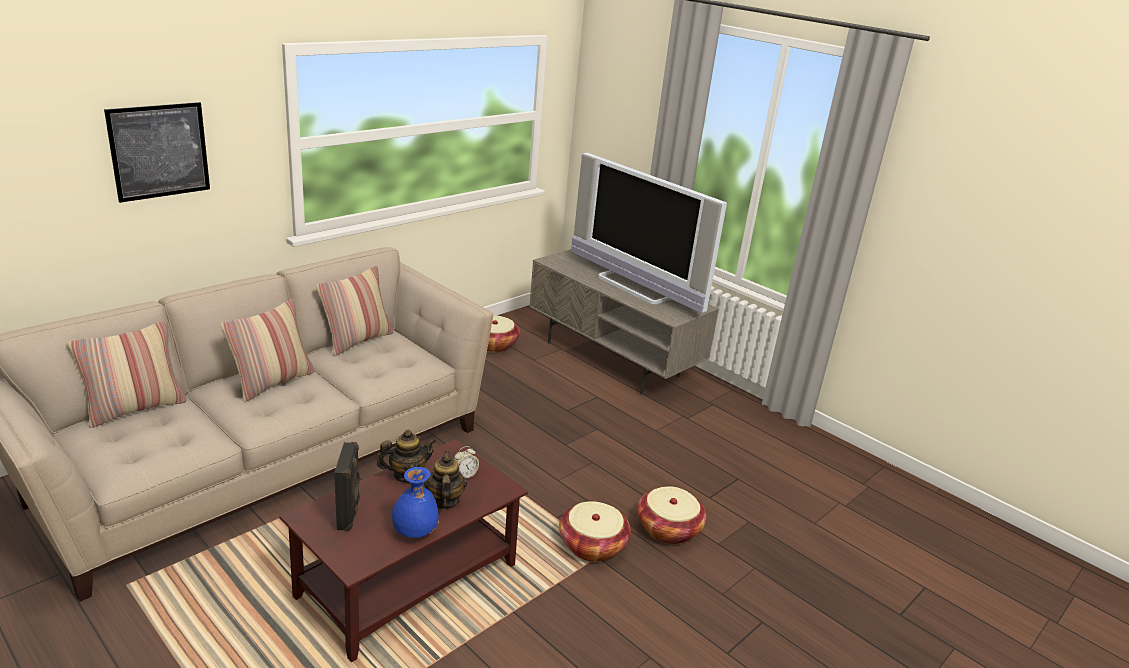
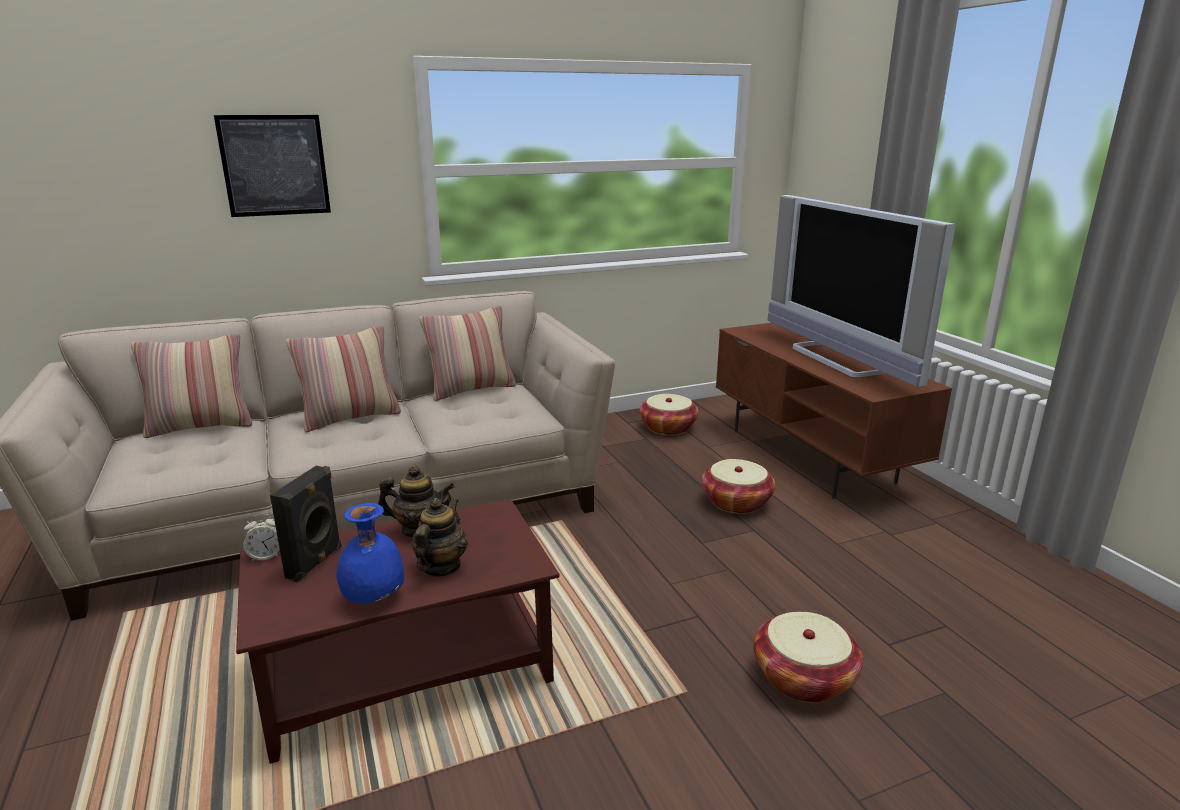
camera: 25 degrees right, 5 degrees down
(465, 475) = (490, 540): alarm clock -> alarm clock (266, 556)
(592, 546) = (676, 678): basket -> basket (736, 502)
(613, 359) = (811, 456): grey tv stand -> brown tv stand

